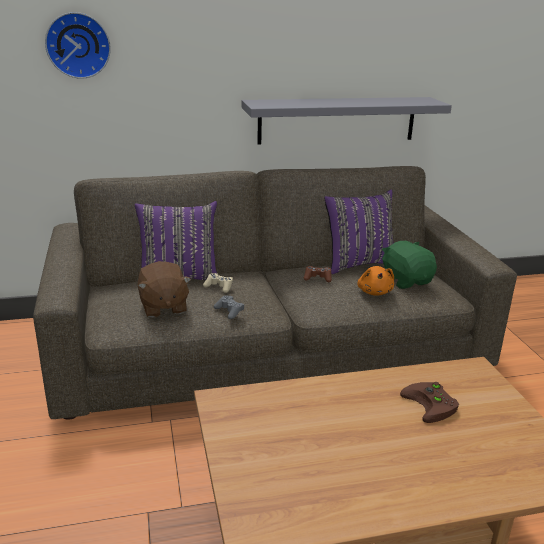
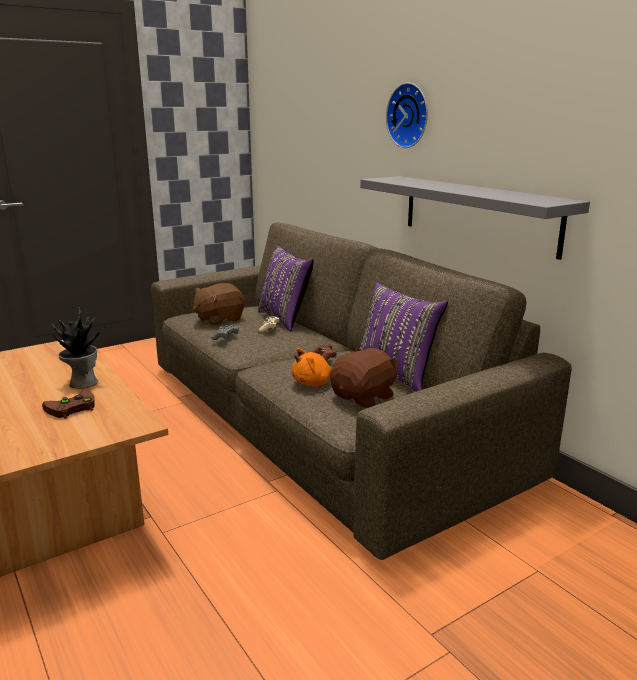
camera: 70 degrees right, 5 degrees down
(78, 45) = (313, 118): wall clock -> wall clock (410, 115)
(363, 395) = (82, 383): none -> potted plant
(406, 281) = (364, 397): green plush toy -> brown plush toy

